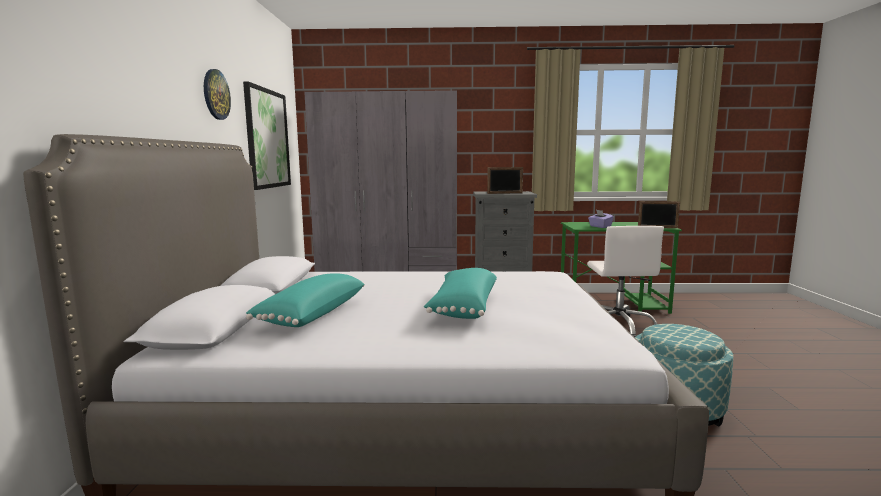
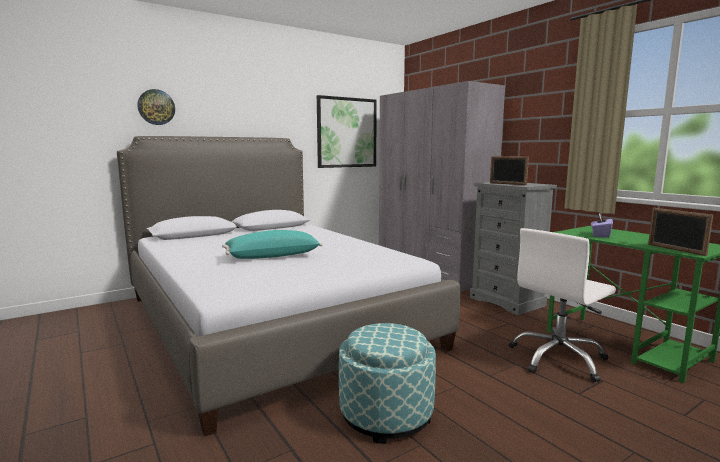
camera: 55 degrees right, 0 degrees up
(216, 94) = (280, 107): wall clock -> wall clock (156, 107)
(311, 314) = (225, 240): turquoise pillow -> none

